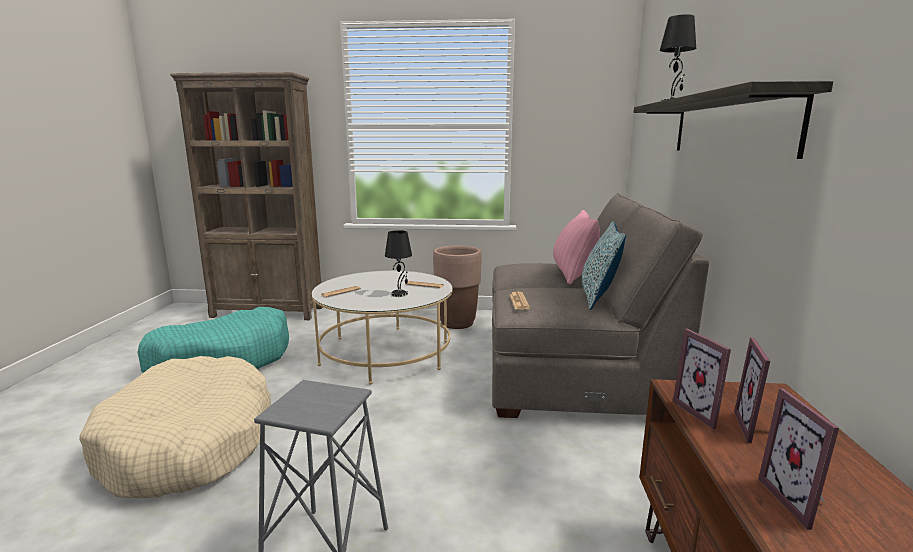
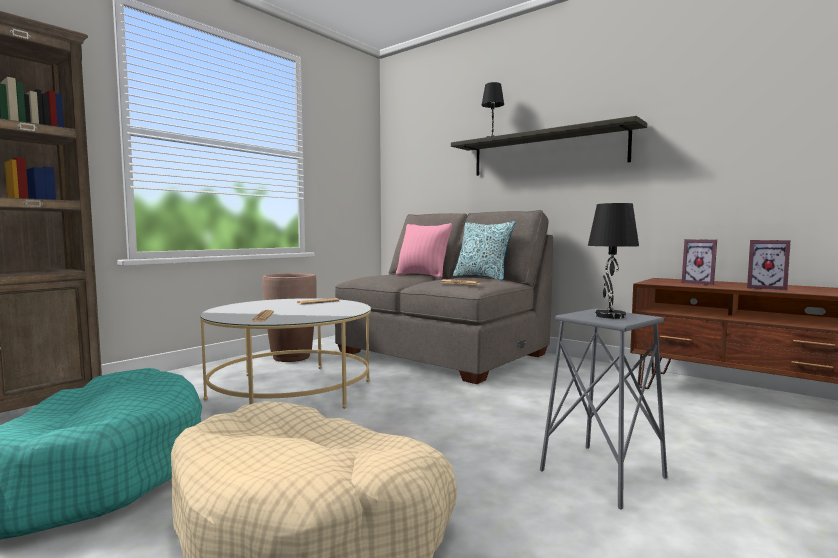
camera: 55 degrees left, 10 degrees down
(399, 294) = (323, 308): black table lamp -> black table lamp (609, 316)
(704, 412) = (679, 284): picture frame -> none

